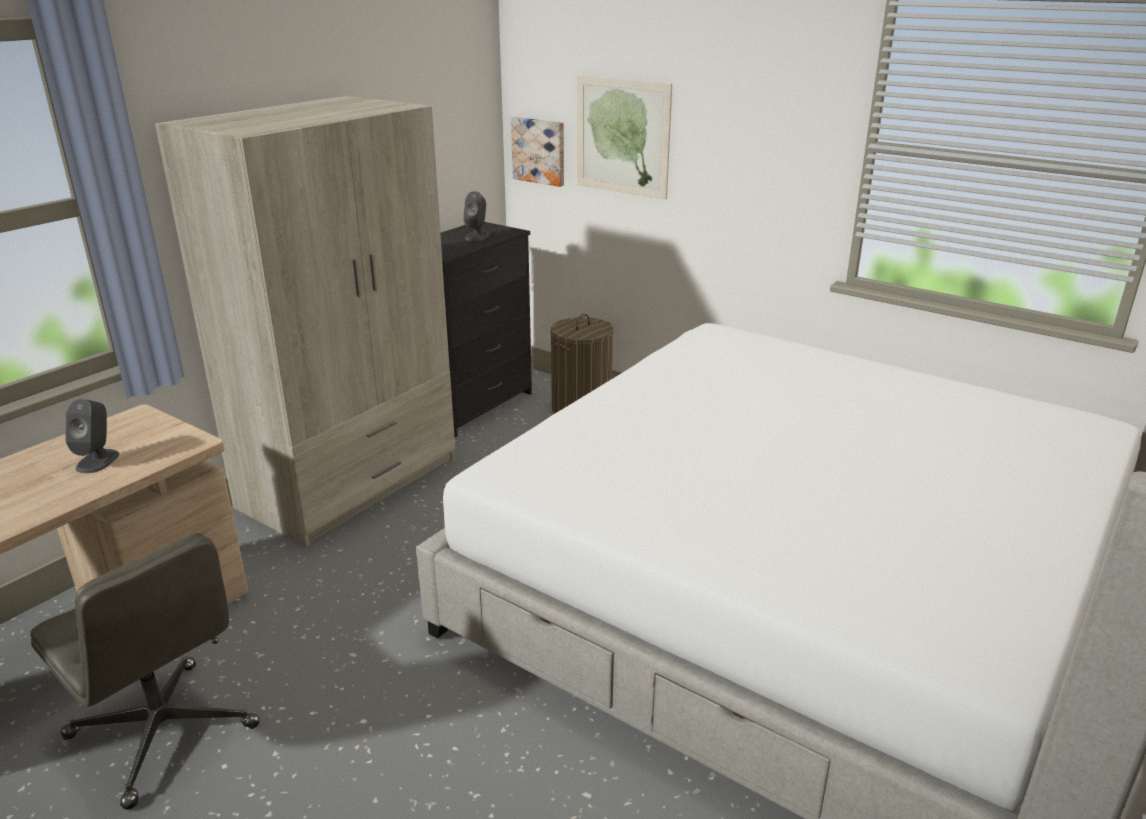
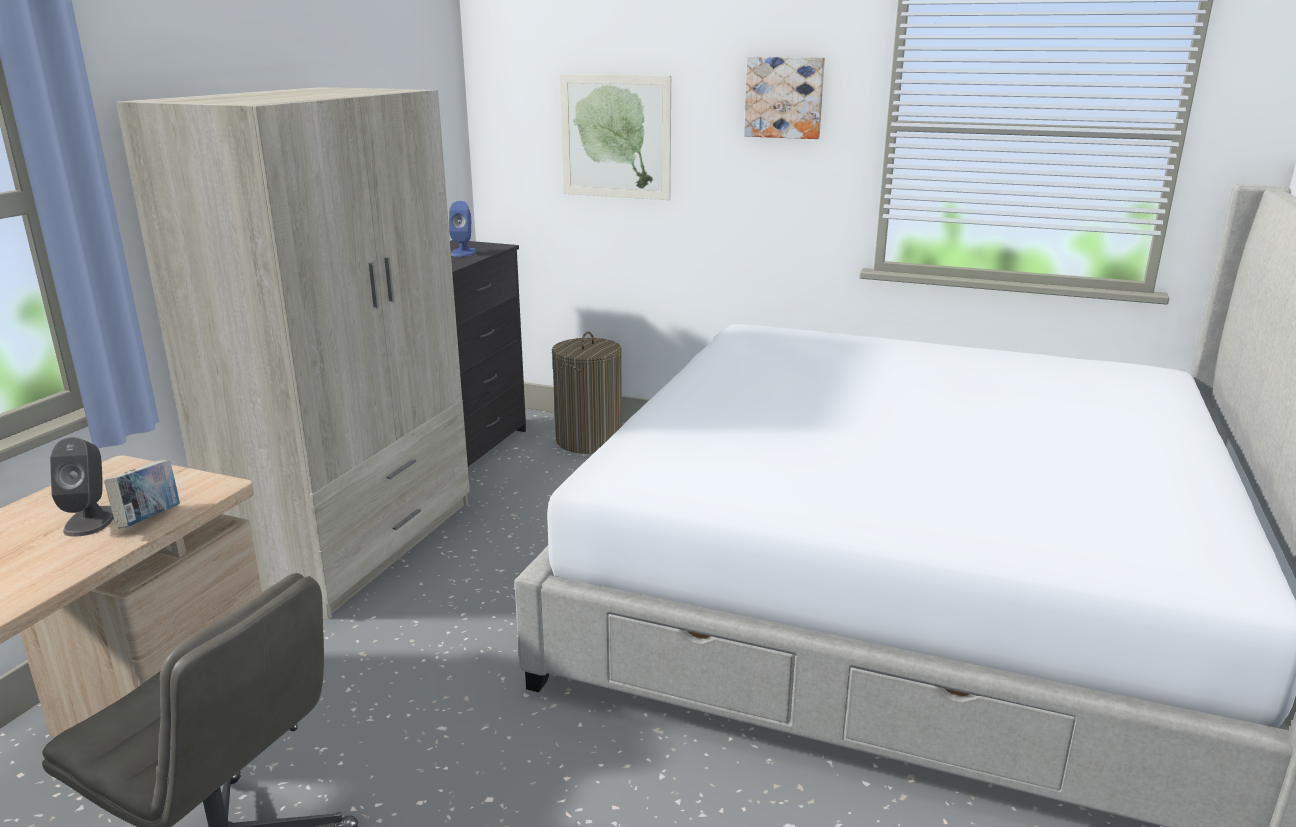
camera: 15 degrees left, 5 degrees down
(136, 466) = (149, 520): none -> book
(477, 236) = (463, 252): grey speaker -> blue speaker
(539, 151) = (516, 160): picture -> picture (784, 97)

